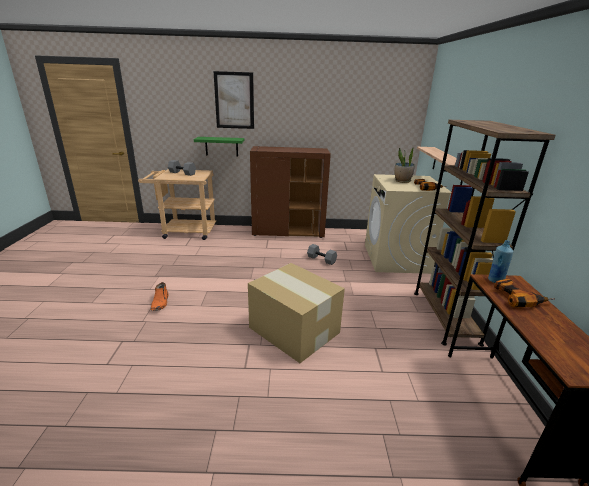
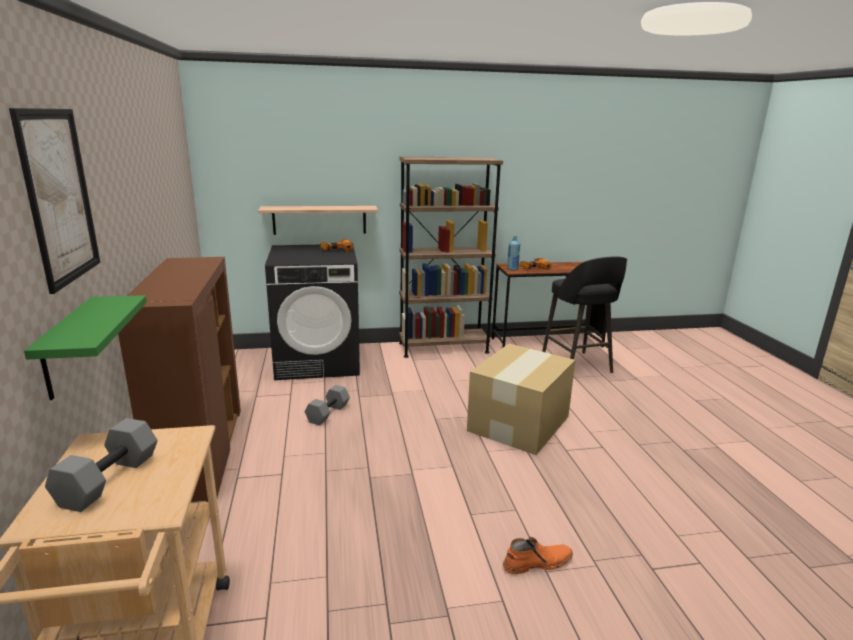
camera: 100 degrees left, 5 degrees down
(396, 259) = (318, 361): beige washing machine -> black washing machine
(402, 181) = (306, 255): potted plant -> none
(425, 416) = (577, 366): none -> black stool

